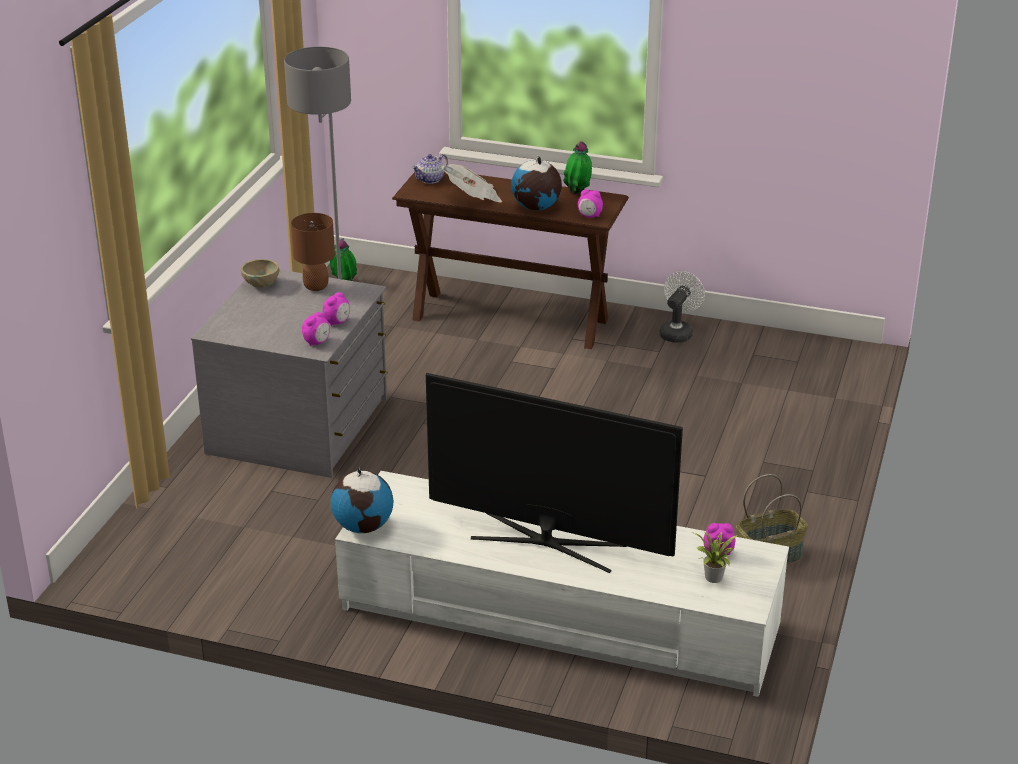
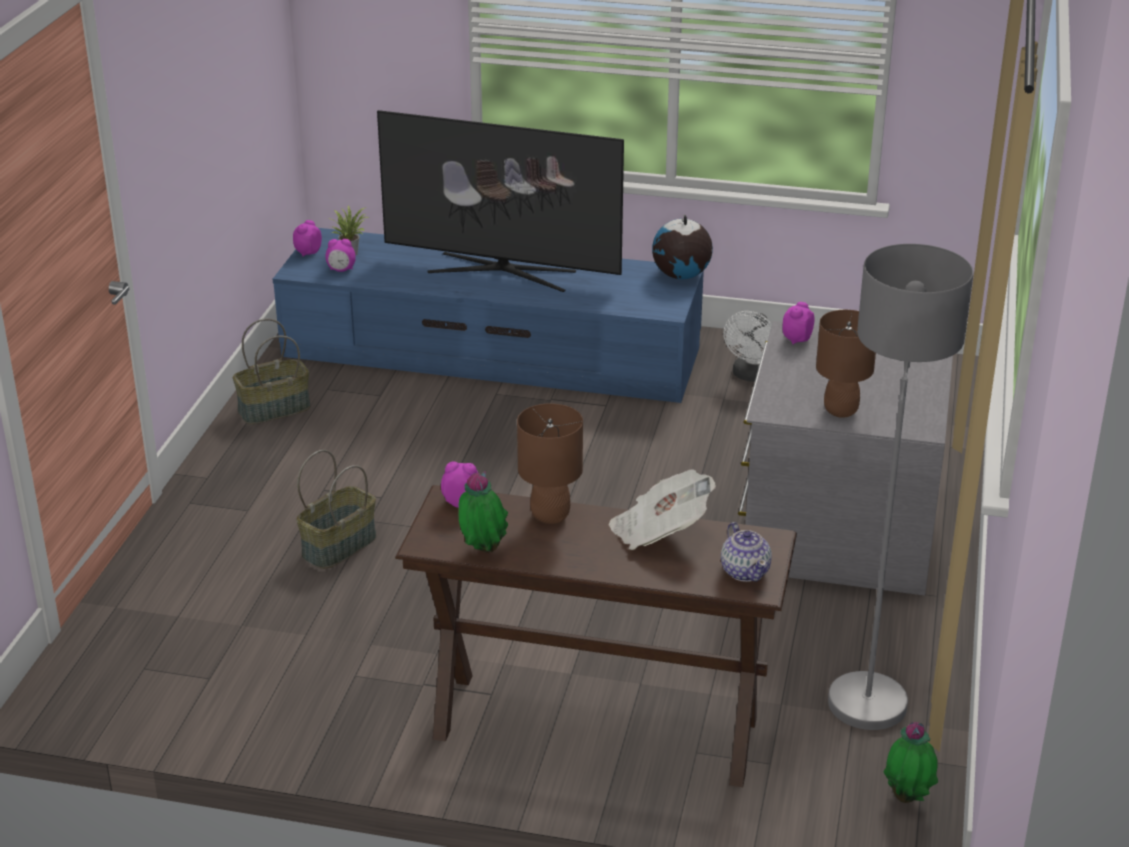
camera: 175 degrees right, 0 degrees up
(260, 285) = (918, 412): beige bowl -> none
(337, 322) = (785, 365): alarm clock -> alarm clock (307, 252)
(430, 179) = (745, 571): teapot -> teapot turned 120 degrees clockwise
(536, 208) = (550, 516): globe -> brown table lamp
(558, 617) = (493, 351): white tv stand -> blue tv stand
(678, 332) = (319, 716): white fan -> white fan (751, 376)
(684, 431) = (339, 546): none -> basket

